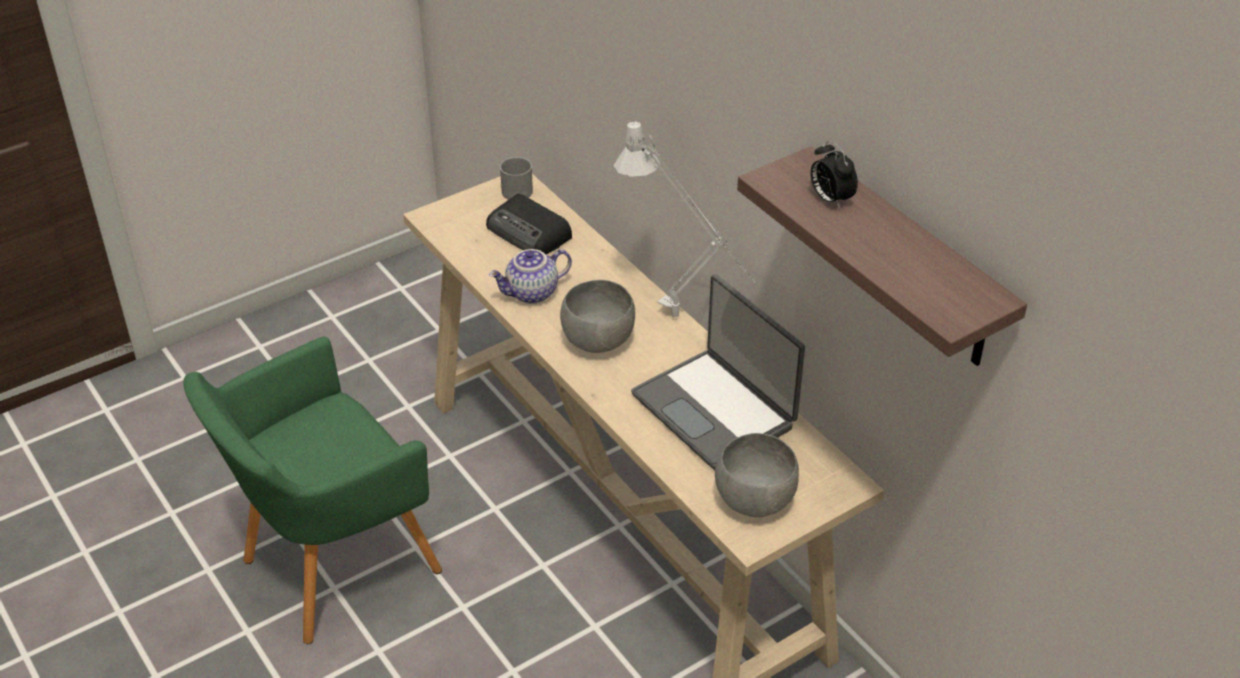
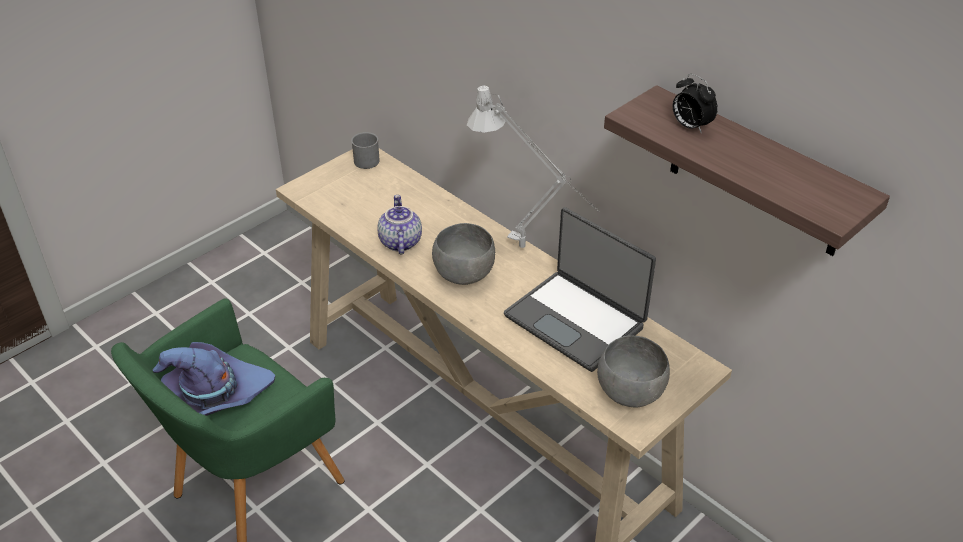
camera: 10 degrees left, 0 degrees up
(295, 446) = (213, 395): none -> purple hat
(529, 233) = (385, 193): radio -> none
(532, 293) = (399, 242): teapot -> teapot turned 120 degrees clockwise

